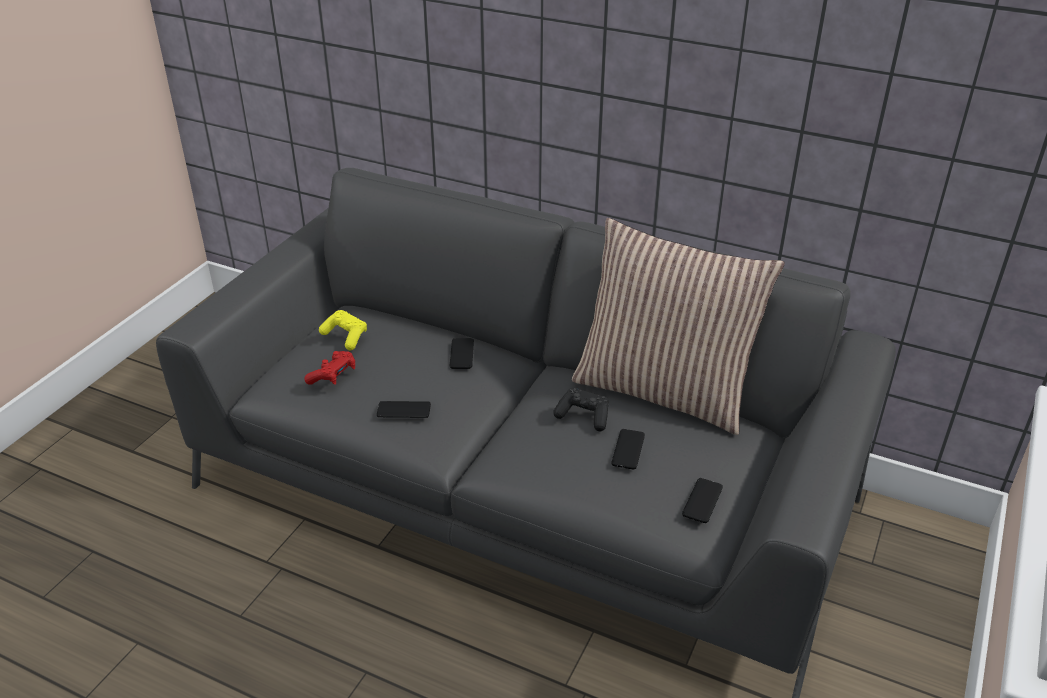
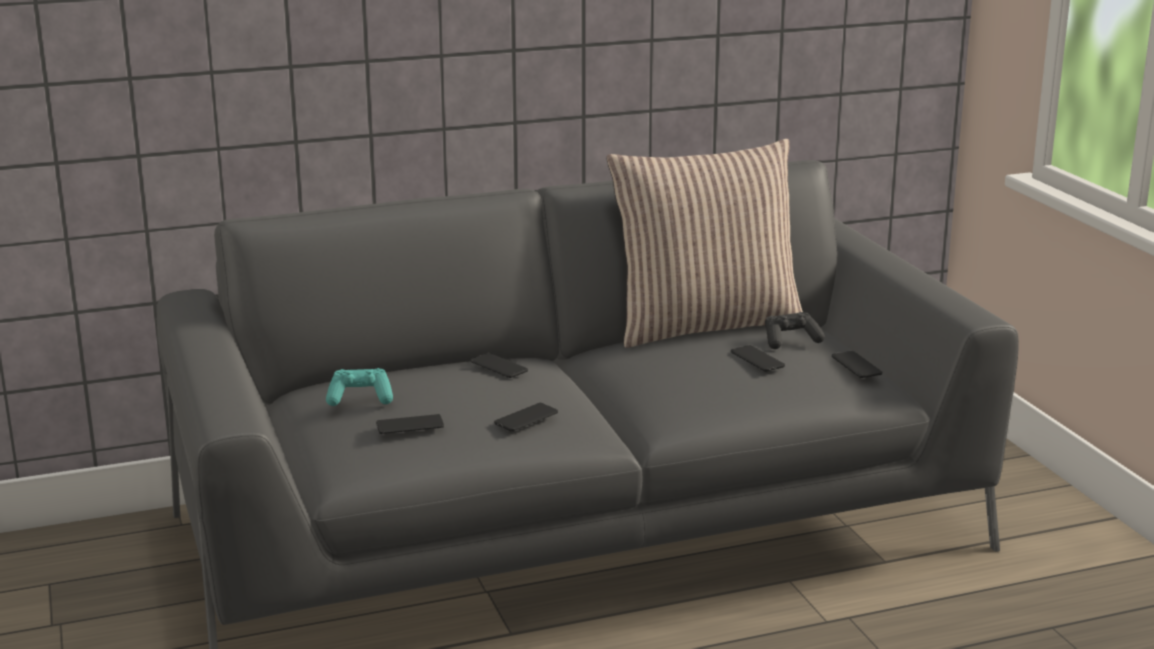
camera: 45 degrees left, 15 degrees down
(333, 376) = (410, 425): red game controller -> phone
(345, 336) = (360, 398): yellow game controller -> turquoise game controller
(583, 416) = (685, 357): black game controller -> black game controller (790, 341)

